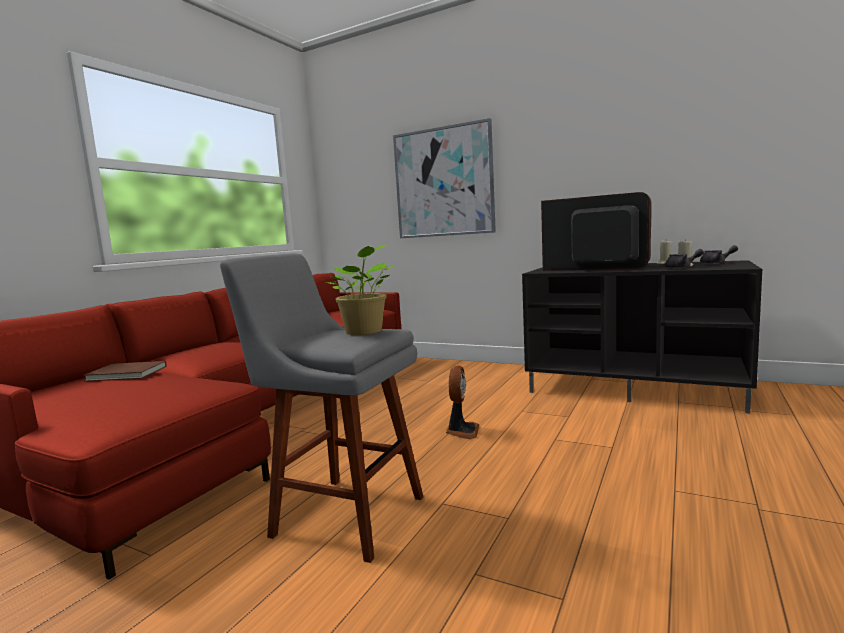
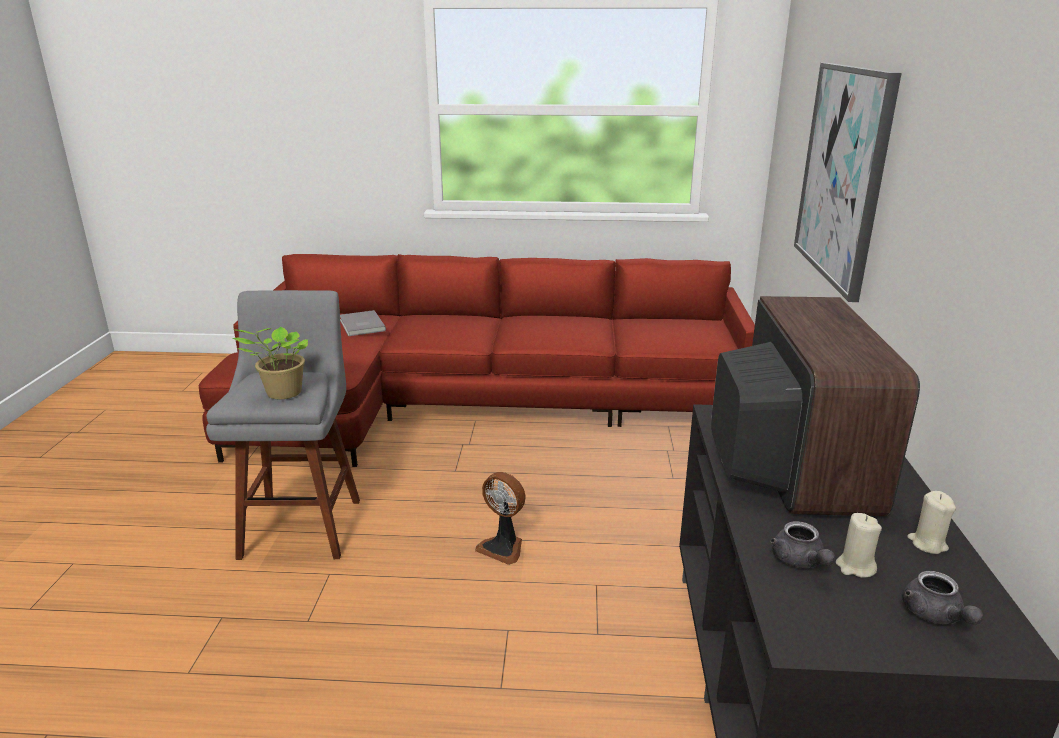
camera: 65 degrees right, 15 degrees up
(127, 374) = (361, 325): brown book -> grey book
(462, 431) = (503, 547): fan -> fan turned 45 degrees clockwise

